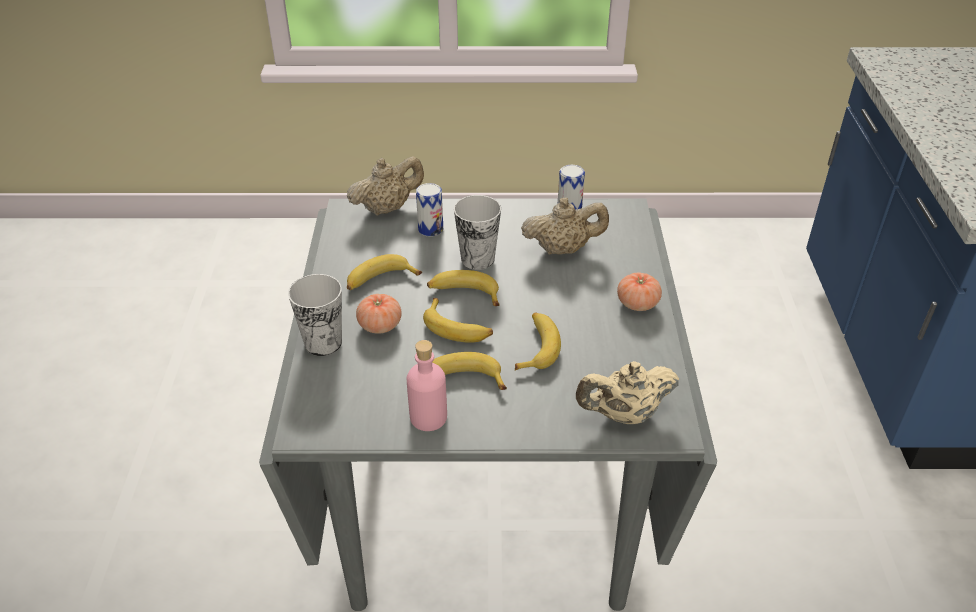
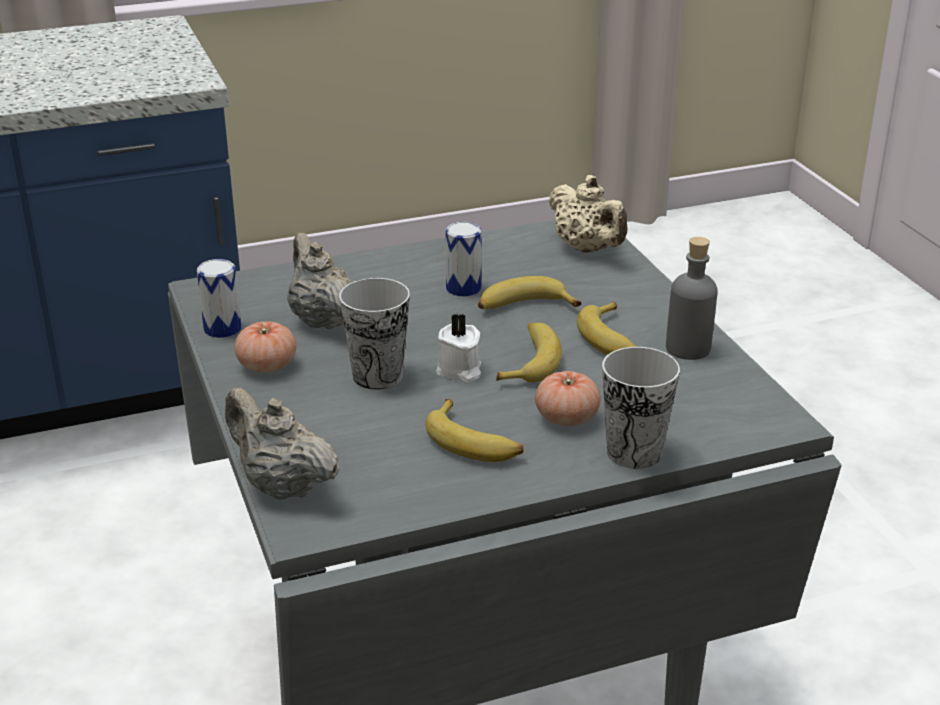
camera: 110 degrees left, 10 degrees down
(428, 417) = (688, 348): pink bottle -> grey bottle
(430, 229) = (323, 430): can -> can (463, 288)
(464, 293) = (459, 371): banana -> white candle
(637, 303) = (405, 261): tomato -> tomato (267, 365)

